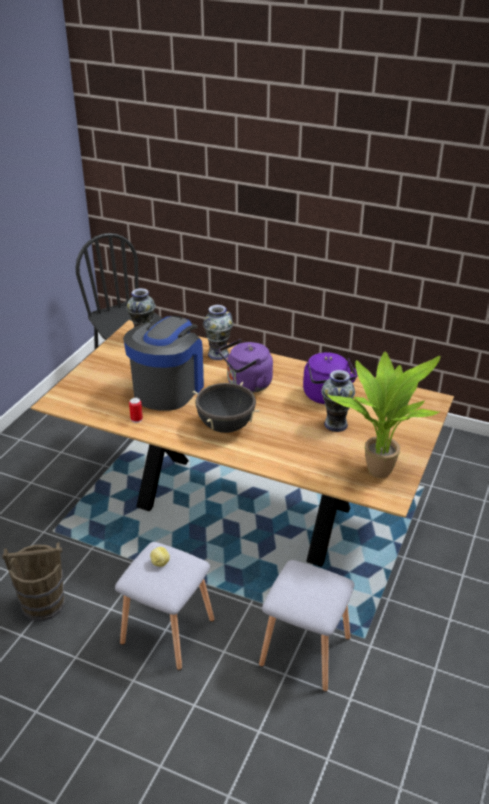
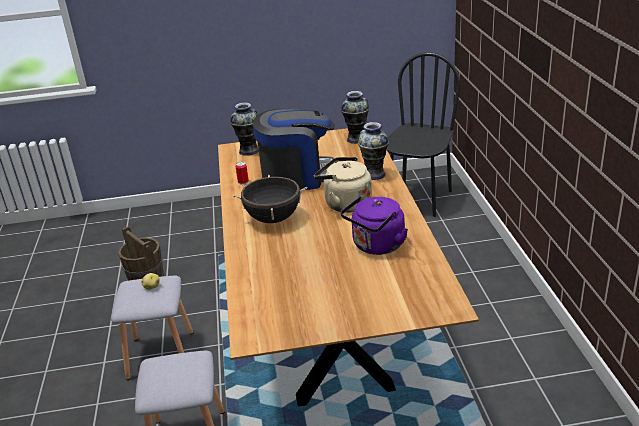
camera: 60 degrees right, 5 degrees down
(247, 385) = (345, 204): purple kettle -> beige kettle
(336, 424) = (336, 267): vase -> vase (249, 151)
(378, 469) = (289, 316): potted plant -> none

